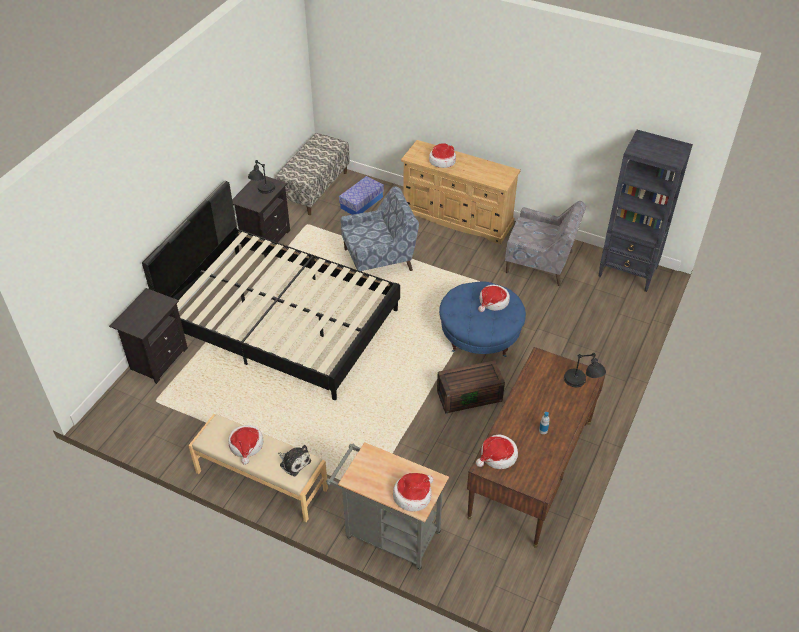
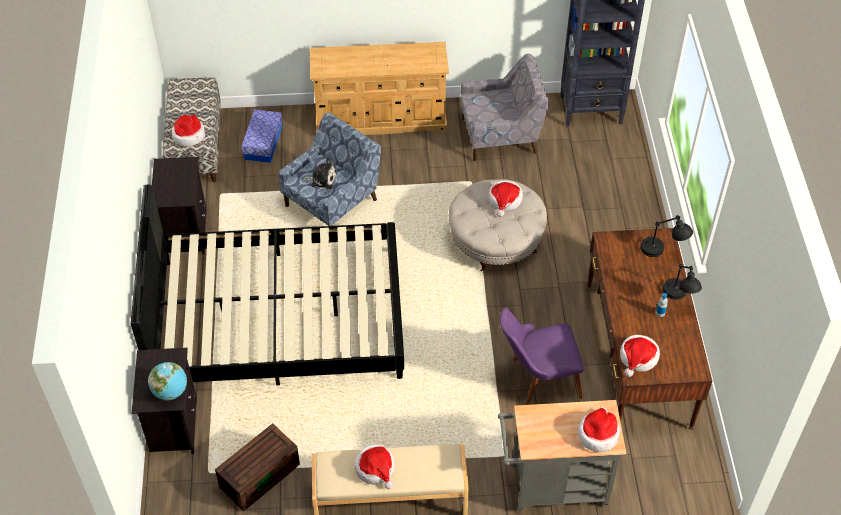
camera: 30 degrees left, 5 degrees up
(144, 323) = (170, 391): none -> globe
(263, 193) = (180, 180): black table lamp -> black table lamp (678, 298)
(294, 462) = (437, 461): plush toy -> plush toy (322, 179)
(436, 448) = (537, 379): none -> purple chair
(442, 160) = (356, 62): hat -> hat (188, 135)
(470, 395) = (530, 309): brown storage box -> brown storage box (260, 474)
(480, 335) = (496, 241): blue ottoman -> beige ottoman

